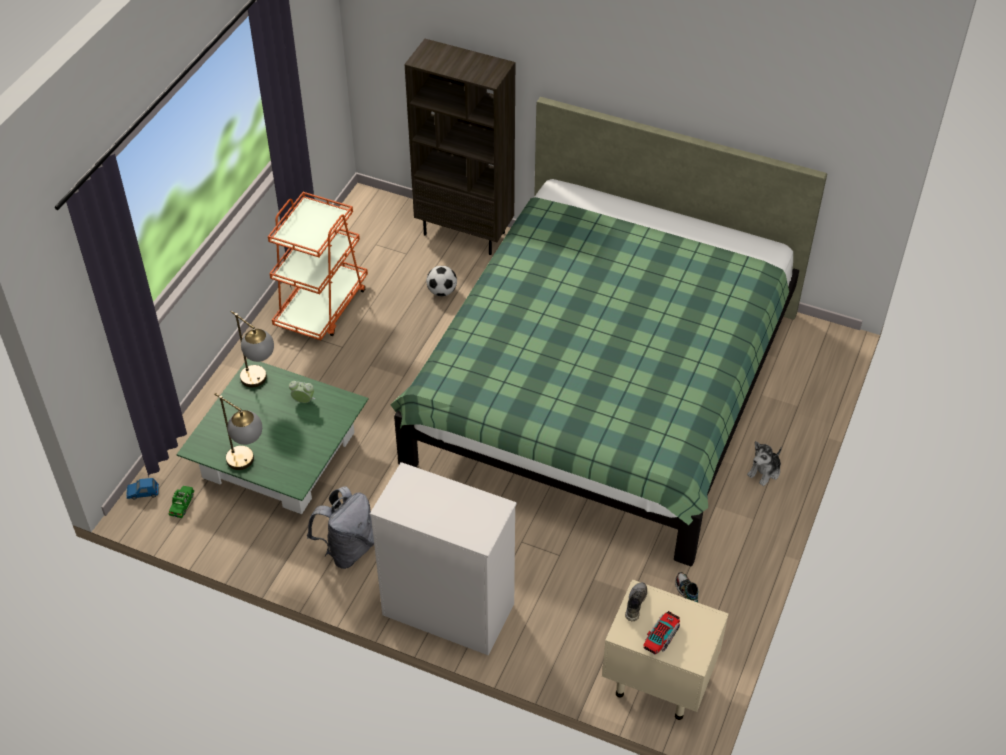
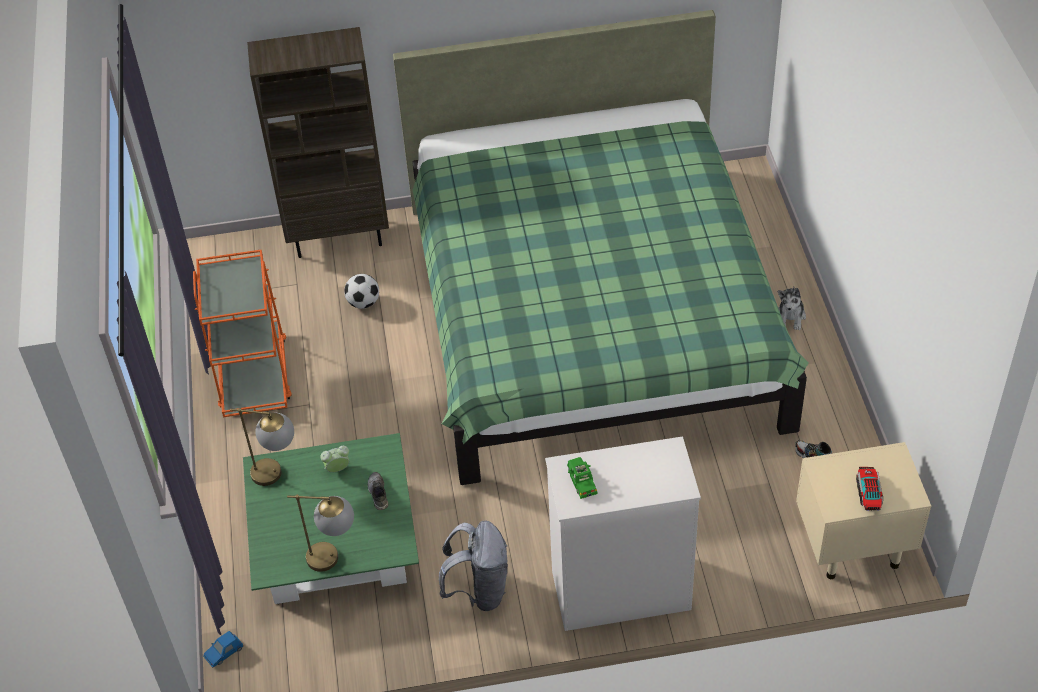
camera: 30 degrees left, 0 degrees up
(182, 504) = (276, 640): green toy car -> green toy car (581, 481)
(635, 603) = (822, 477): grey shoe -> grey shoe (377, 493)

